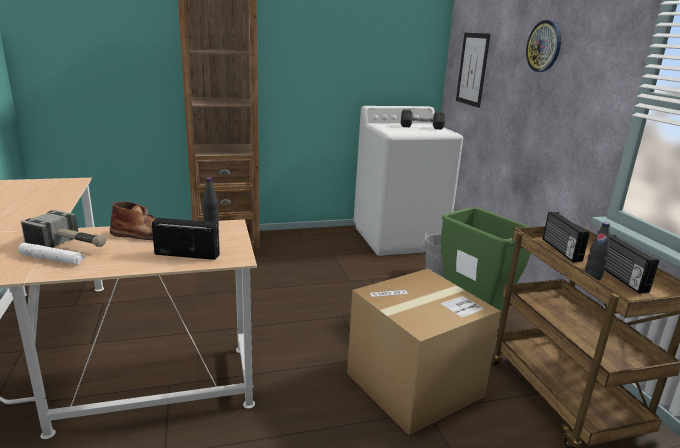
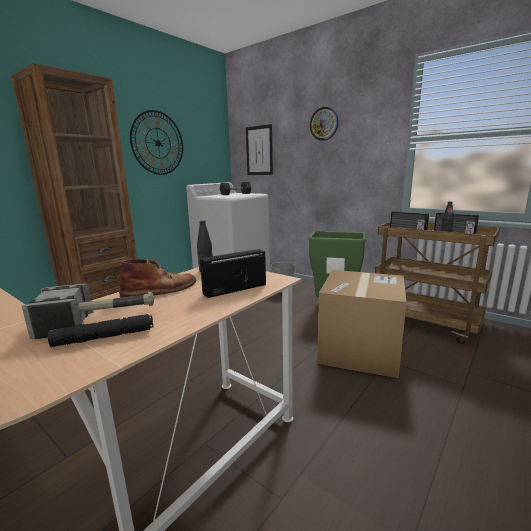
camera: 35 degrees left, 5 degrees down
(52, 259) = (105, 337): white flashlight -> black flashlight
(332, 52) = (158, 143): none -> wall clock

